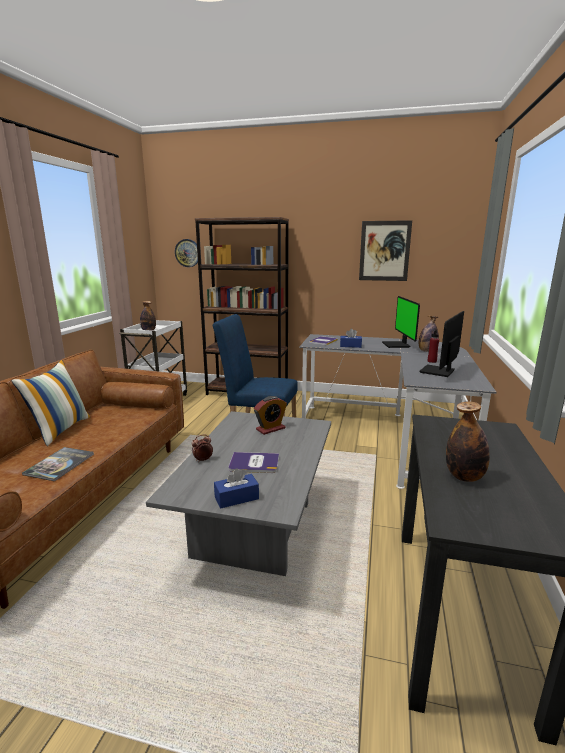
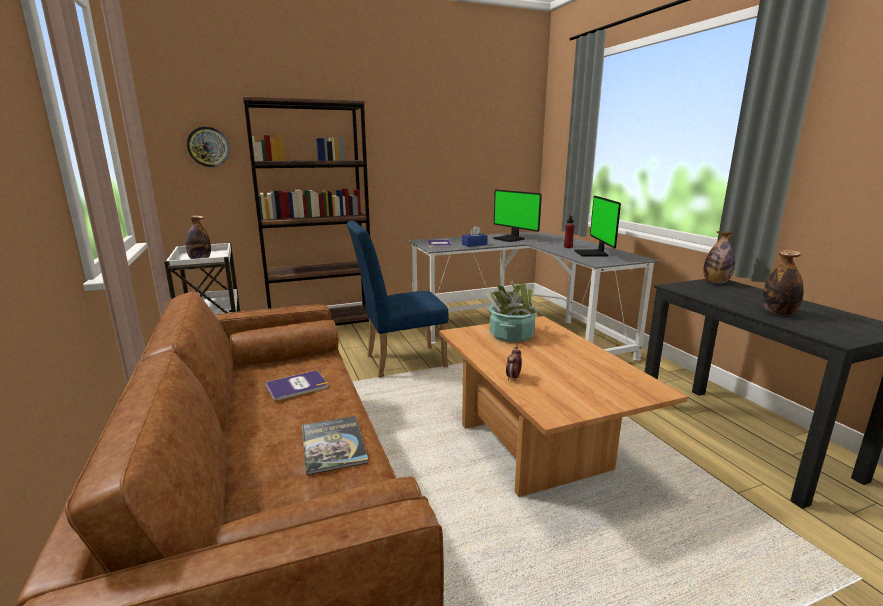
camera: 35 degrees left, 0 degrees up
(60, 429) = (236, 412): pillow -> none
(236, 498) = (609, 395): blue tissue box -> none
(254, 463) = (561, 365): book -> book (297, 386)
(257, 530) = (538, 446): grey coffee table -> brown coffee table
(270, 429) = (511, 335): alarm clock -> potted plant
(384, 251) = (459, 144): picture -> none
(427, 351) = (544, 240): bottle -> bottle (716, 282)

